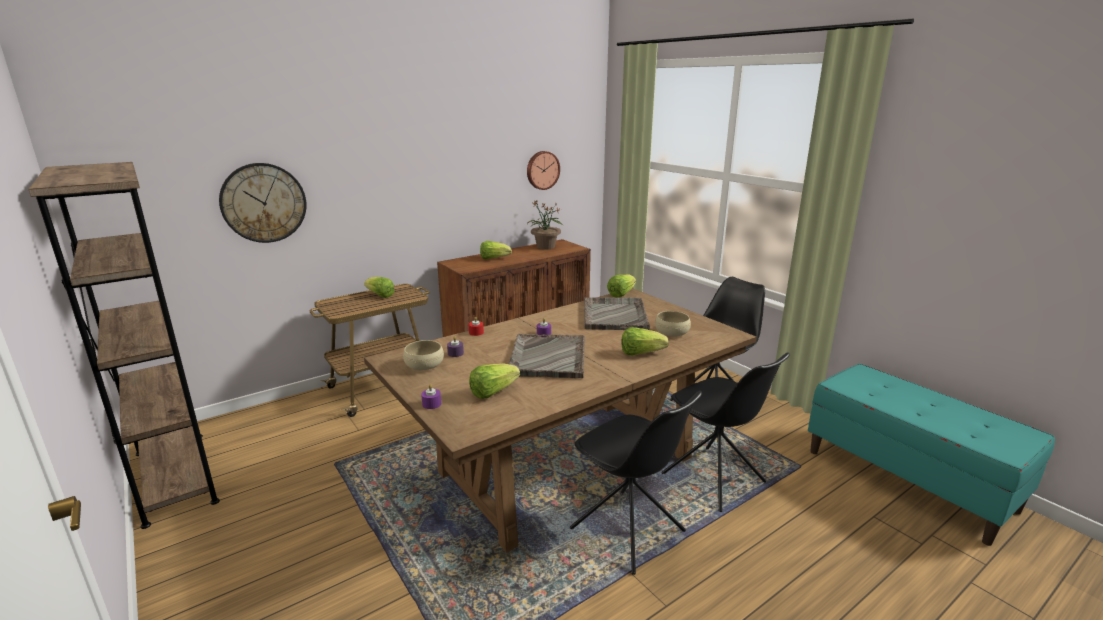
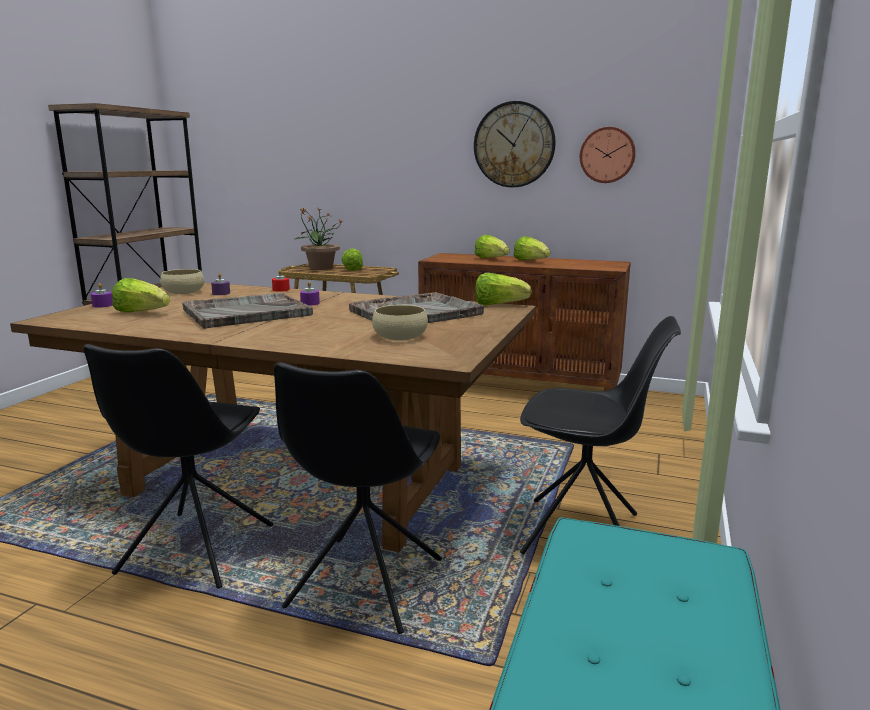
camera: 55 degrees right, 5 degrees down
(263, 203) = (287, 161): wall clock -> wall clock (514, 145)
(545, 247) = (580, 262): potted plant -> potted plant (320, 268)
(641, 353) = (306, 335): lettuce -> lettuce (530, 261)

